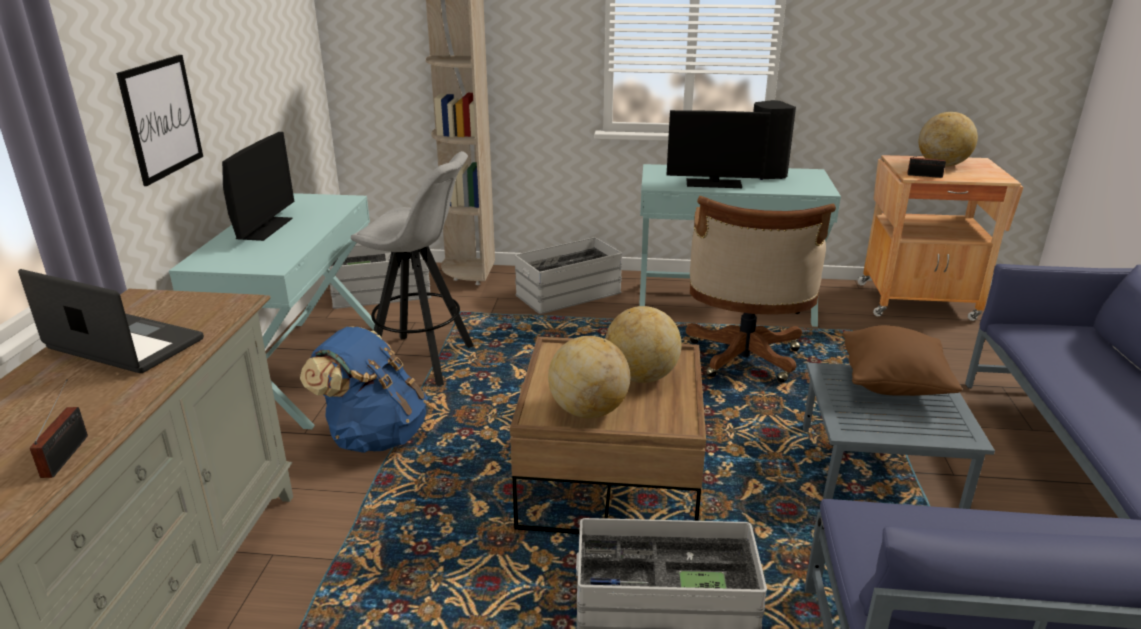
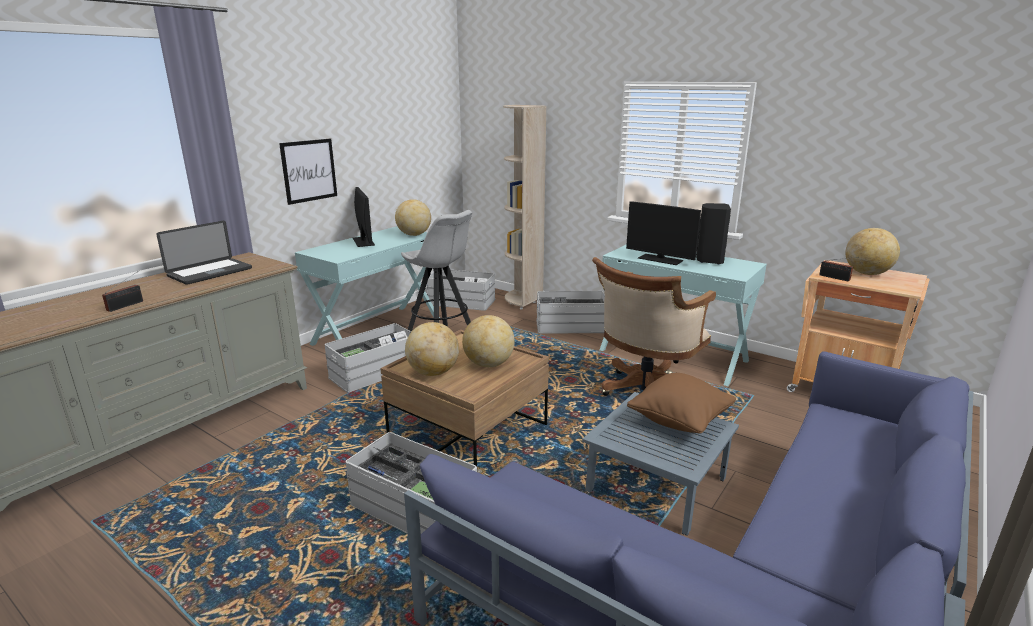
camera: 30 degrees right, 5 degrees down
(125, 344) = (210, 272): laptop -> laptop turned 75 degrees clockwise
(265, 228) = (363, 241): monitor -> monitor turned 60 degrees counterclockwise
(331, 202) = (414, 235): none -> globe
(374, 436) = (374, 372): blue backpack -> grey storage box

